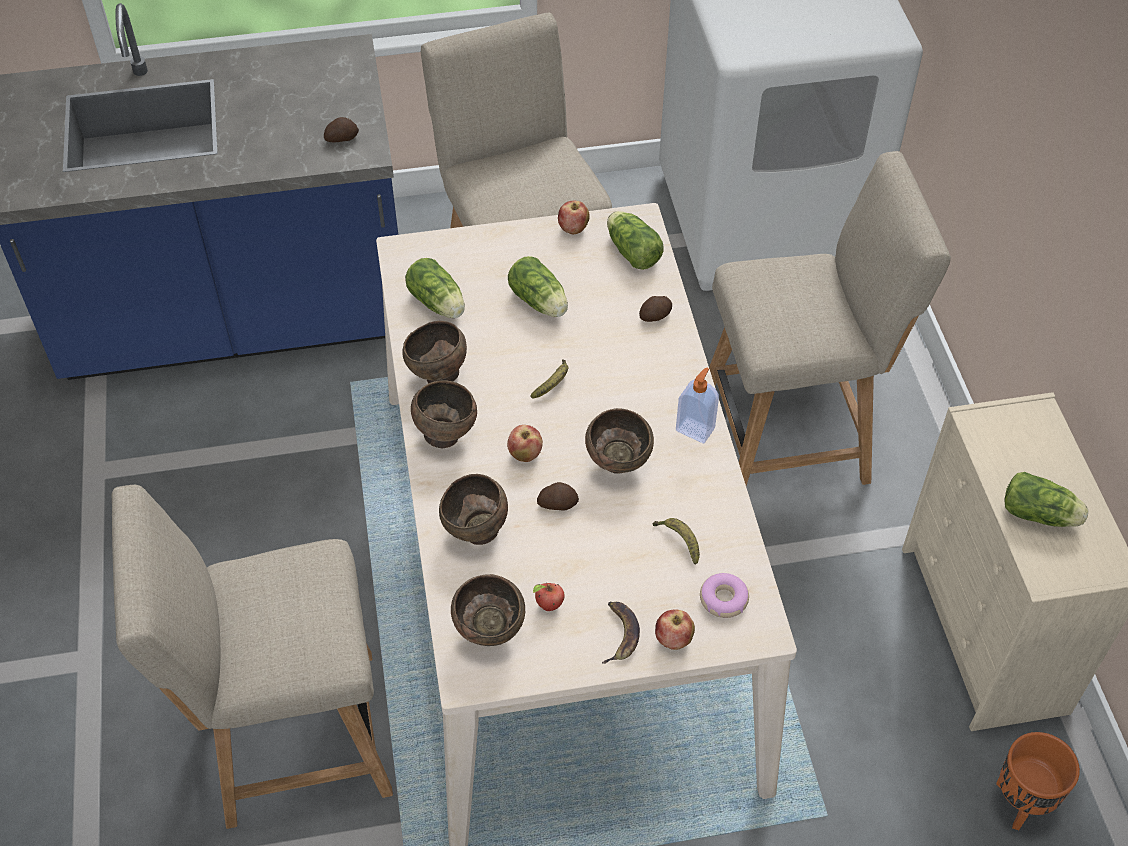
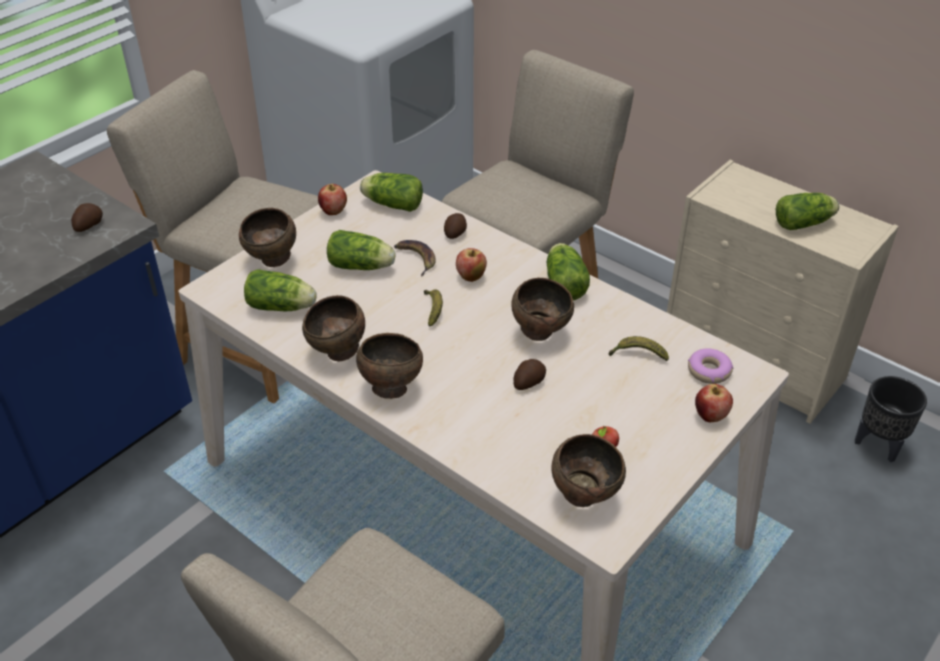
camera: 40 degrees left, 10 degrees down
(476, 532) = (493, 437): brown bowl -> brown bowl (273, 261)
(525, 454) = (467, 365): apple -> apple (470, 277)
(619, 633) = (672, 436): banana -> banana (416, 258)
(695, 429) = (564, 283): soap dispenser -> lettuce
(1020, 804) = (878, 446): orange planter -> black planter

